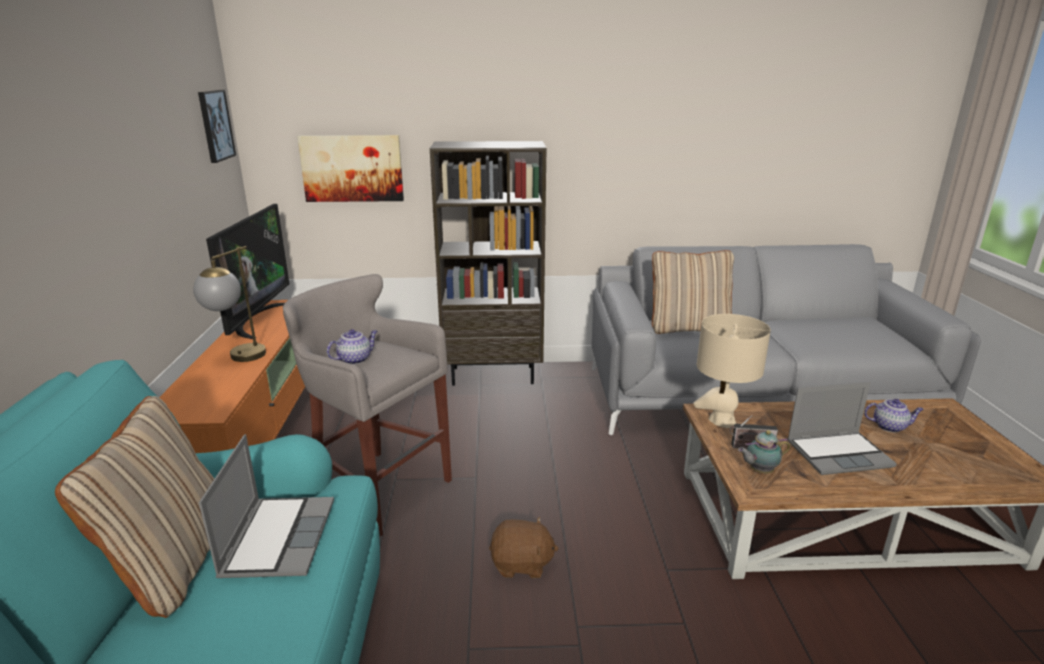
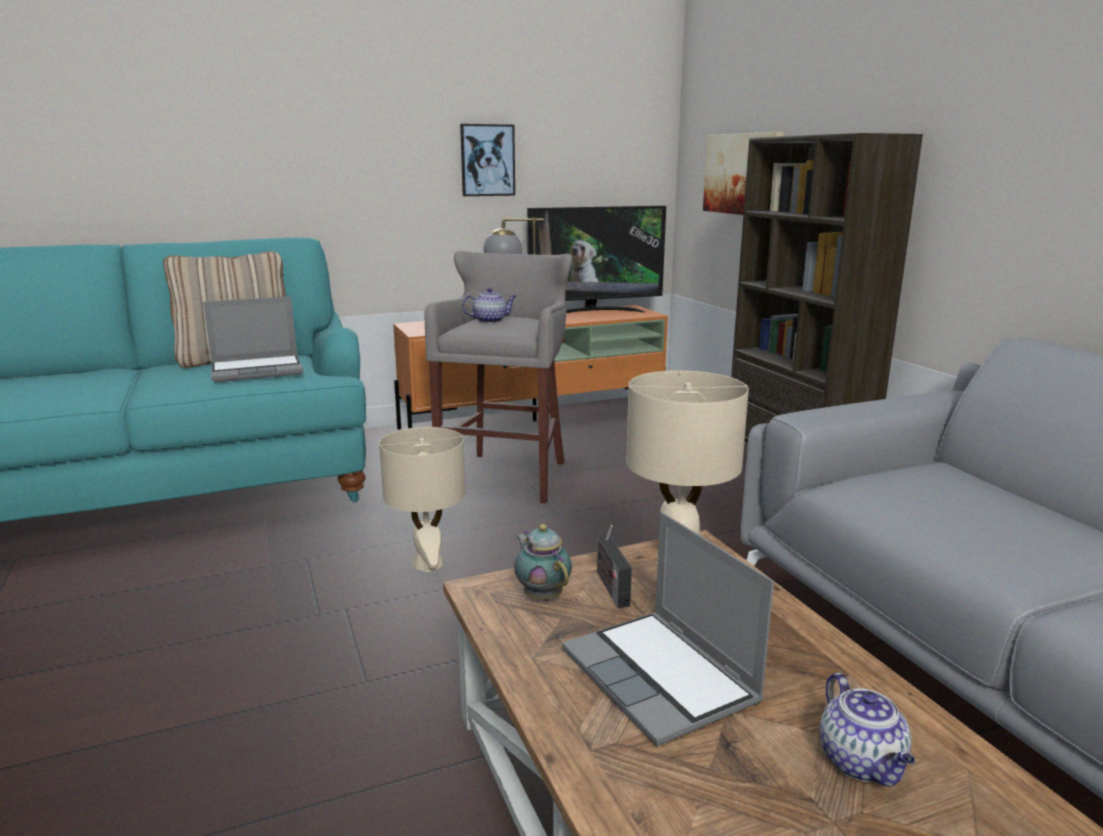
camera: 70 degrees right, 5 degrees down
(215, 125) = (634, 120): picture -> picture (487, 160)
(355, 359) = (490, 320): teapot -> teapot turned 45 degrees counterclockwise
(521, 564) = (428, 564): brown plush toy -> beige table lamp
(688, 328) = (957, 488): beige pillow -> none

